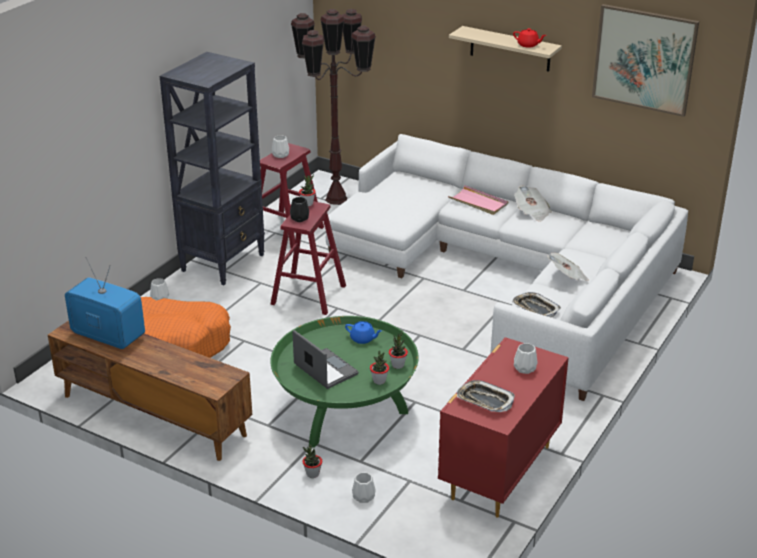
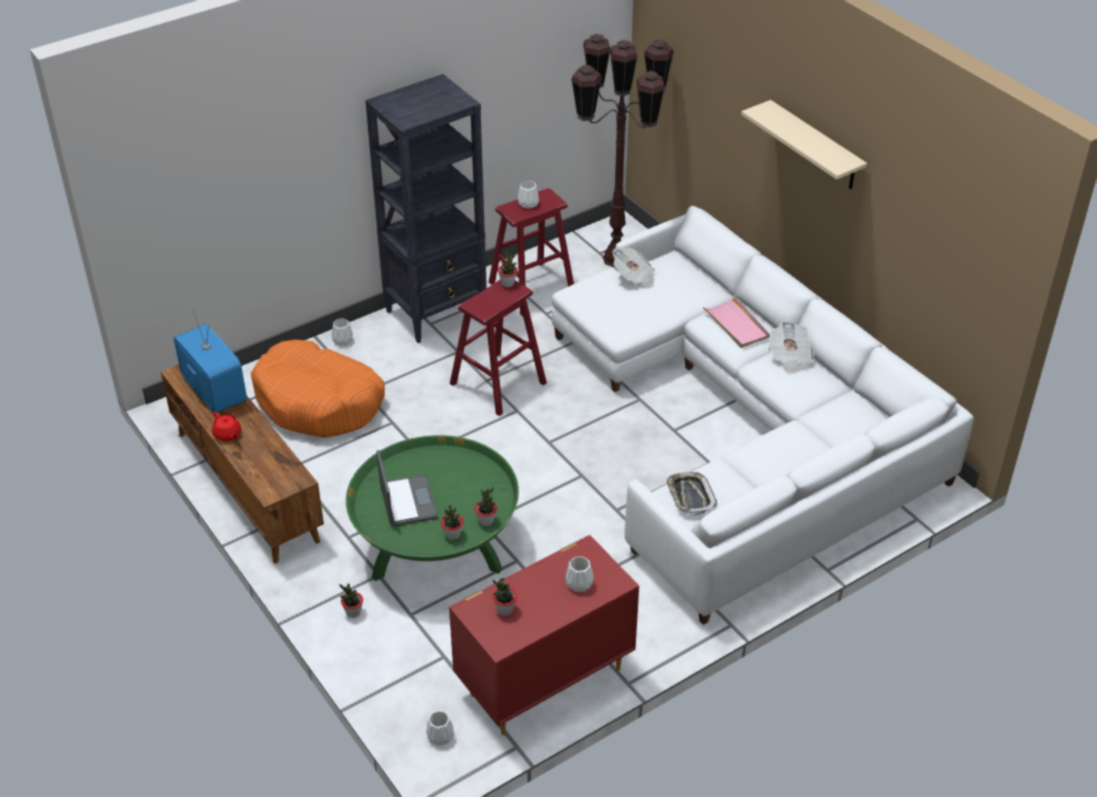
camera: 25 degrees right, 10 degrees up
(300, 218) = (485, 302): black vase -> none
(363, 339) = (473, 474): blue teapot -> none
(363, 497) = (384, 658): white vase -> white vase (439, 737)
(485, 400) = (505, 610): tray -> potted plant
(528, 45) = (824, 152): red teapot -> red teapot (227, 435)
(567, 277) = (761, 464): newspaper -> newspaper (634, 277)
(644, 59) = (950, 215): picture -> none

